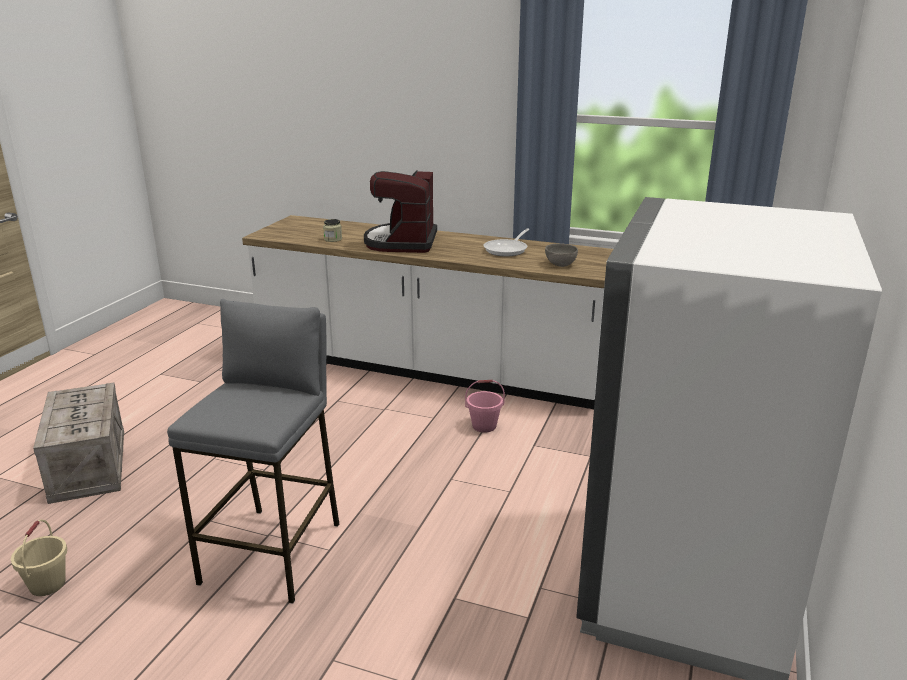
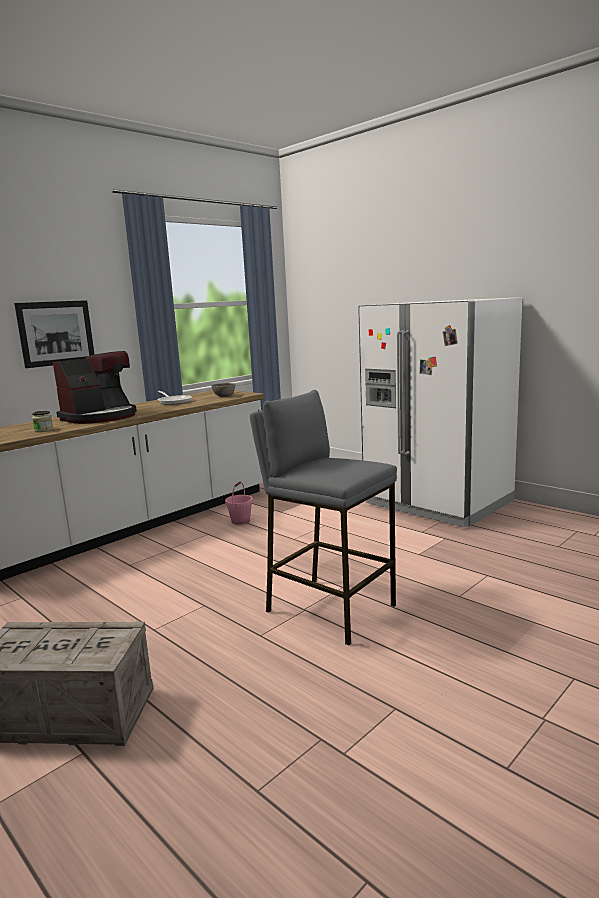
camera: 65 degrees left, 10 degrees down
(47, 584) = (292, 736): beige bucket -> none
(402, 242) = (100, 417): coffee machine -> coffee machine turned 75 degrees counterclockwise
(430, 135) = (56, 333): none -> picture

